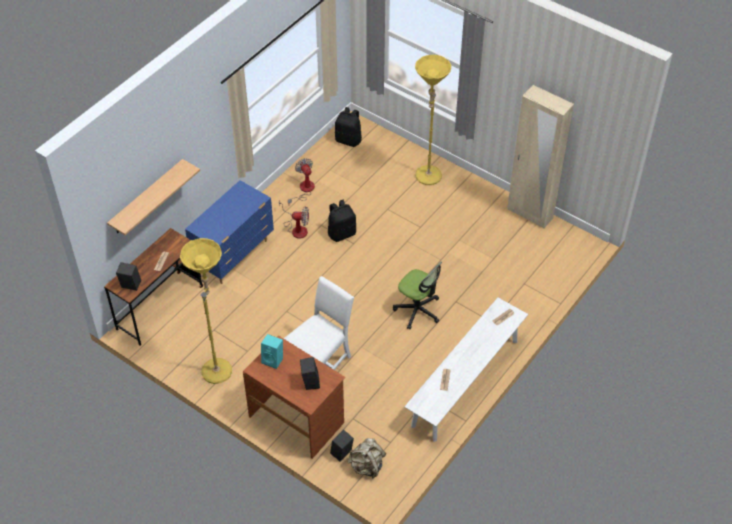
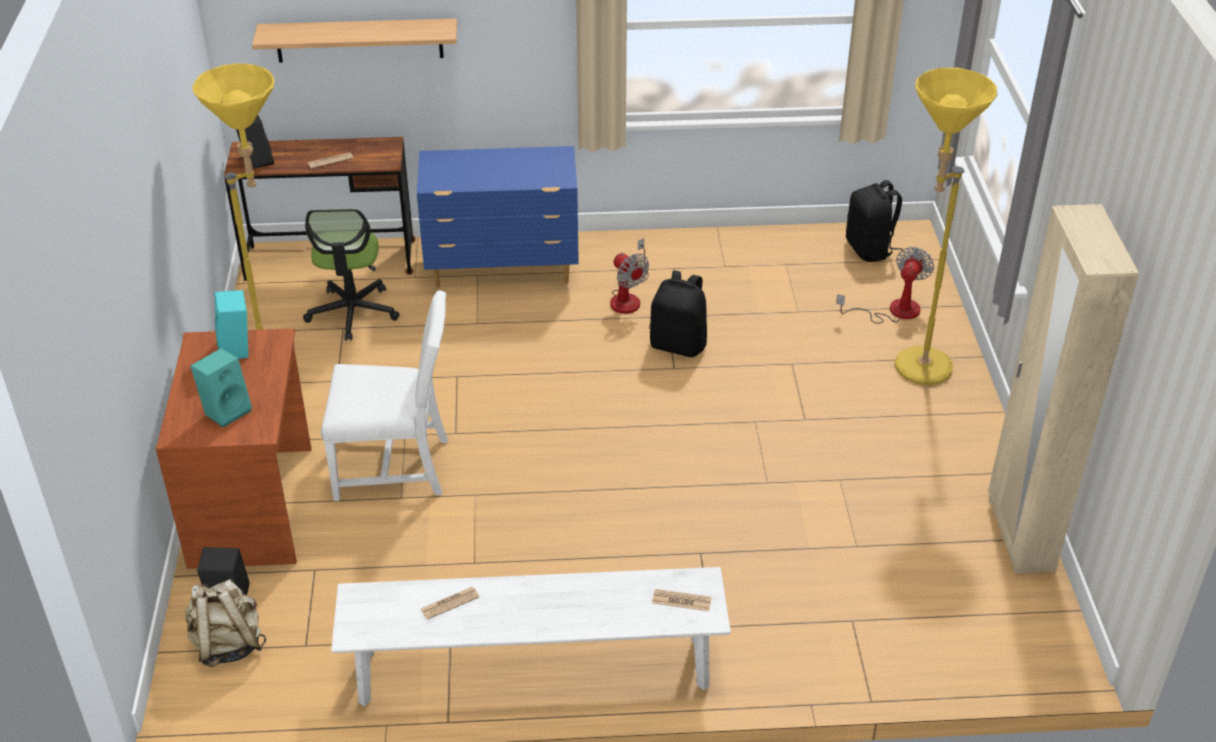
camera: 50 degrees right, 10 degrees down
(304, 190) = (710, 263): fan -> fan (893, 311)
(309, 382) = (227, 410): black speaker -> turquoise speaker
(418, 310) = (626, 517): office chair -> office chair (352, 312)

